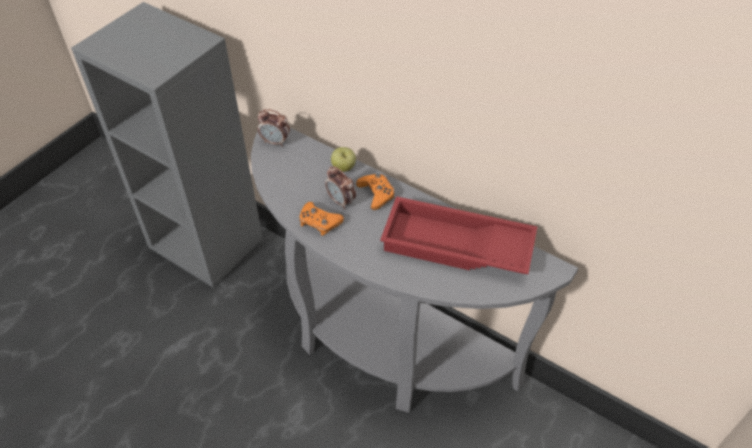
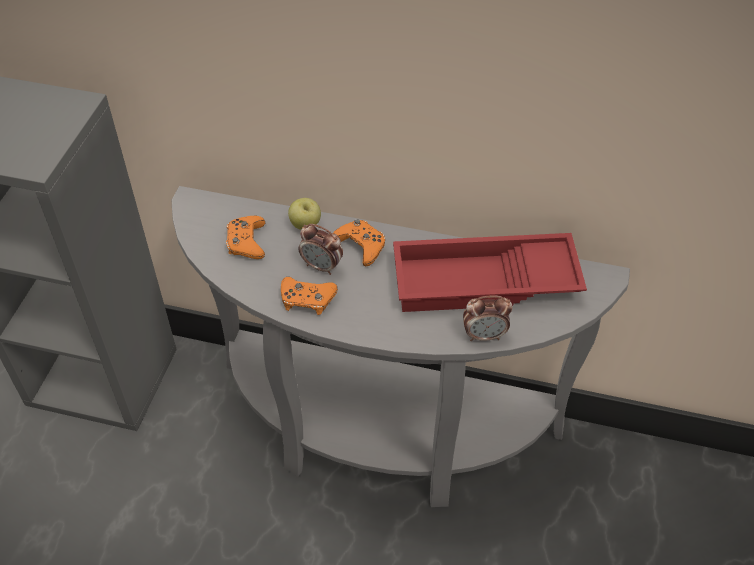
camera: 20 degrees left, 0 degrees up
(275, 142) = (203, 214): alarm clock -> alarm clock (484, 335)
(296, 169) = (246, 242): none -> orange game controller

